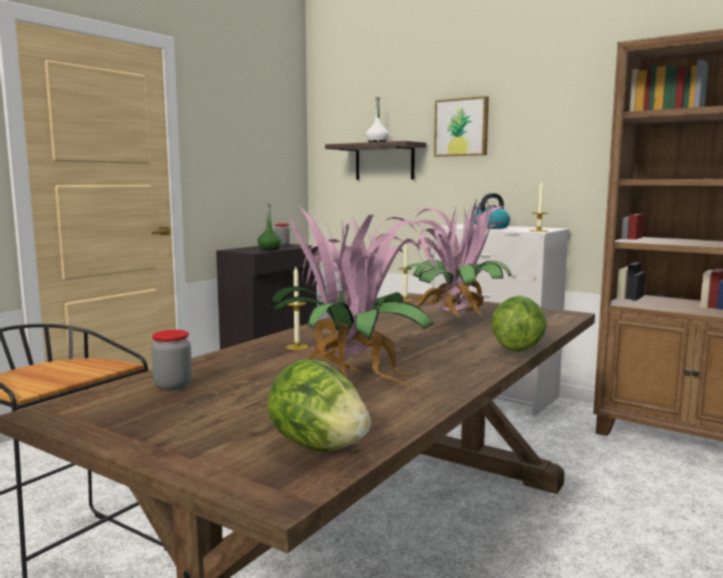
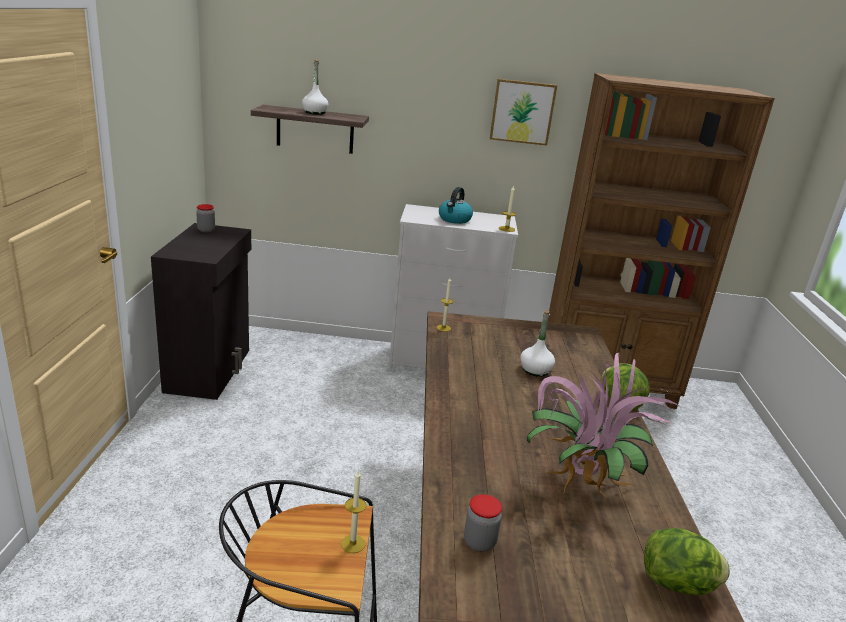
camera: 35 degrees left, 15 degrees up
(269, 249) = (212, 247): green bottle -> none
(297, 347) = (478, 443): candle -> candle (353, 544)
(453, 324) = (535, 370): potted plant -> white bottle
(462, 127) = (412, 106): picture -> picture (522, 111)

